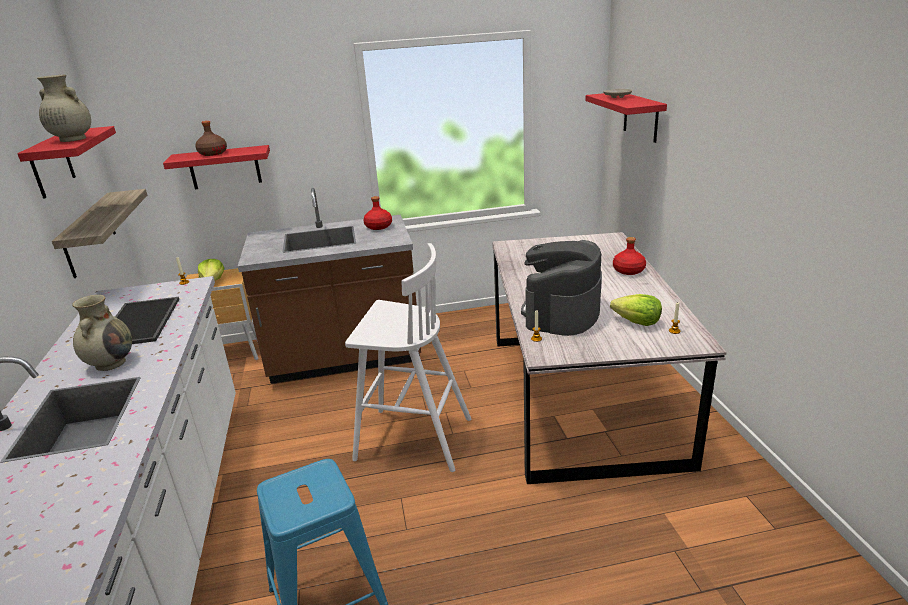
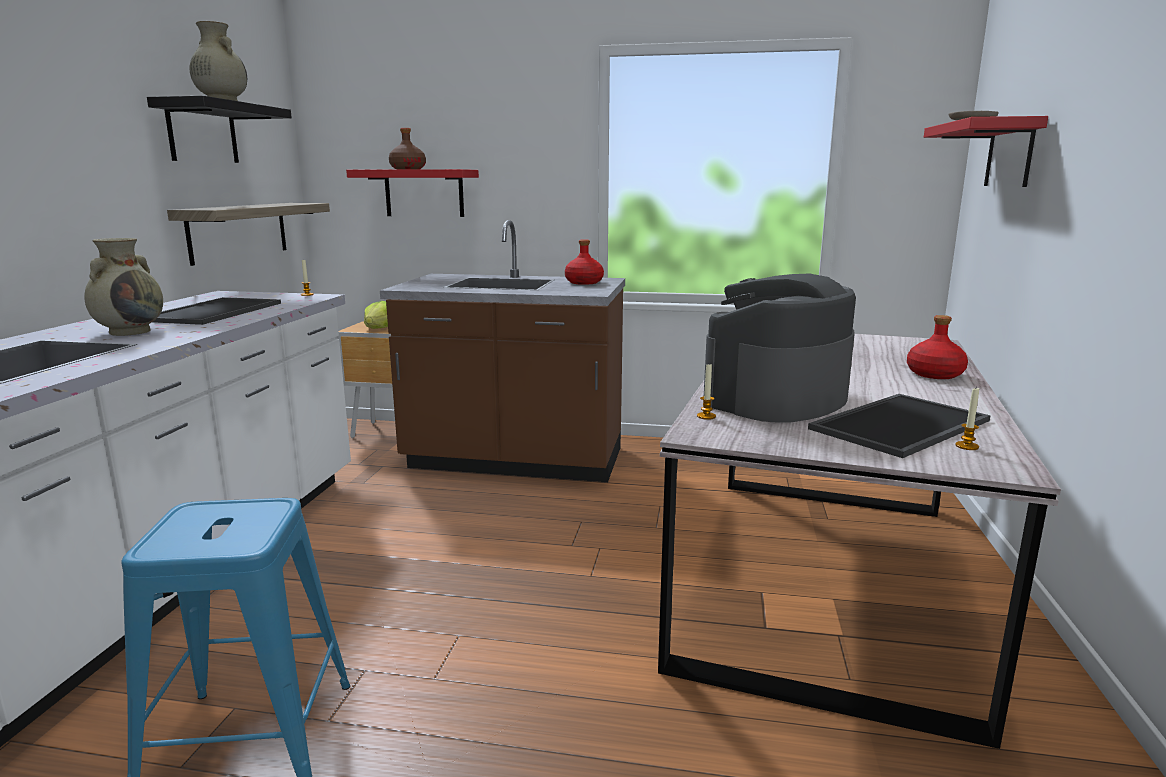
camera: 20 degrees right, 10 degrees down
(51, 164) = (202, 133): red shelf -> black shelf
(411, 439) = (528, 567): white stool -> none
(637, 322) = (901, 426): lettuce -> tray

